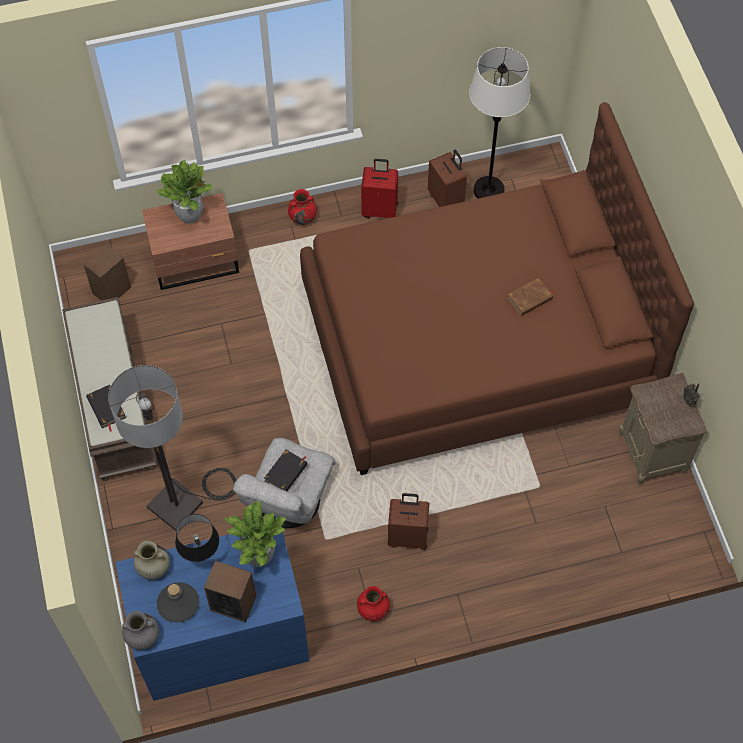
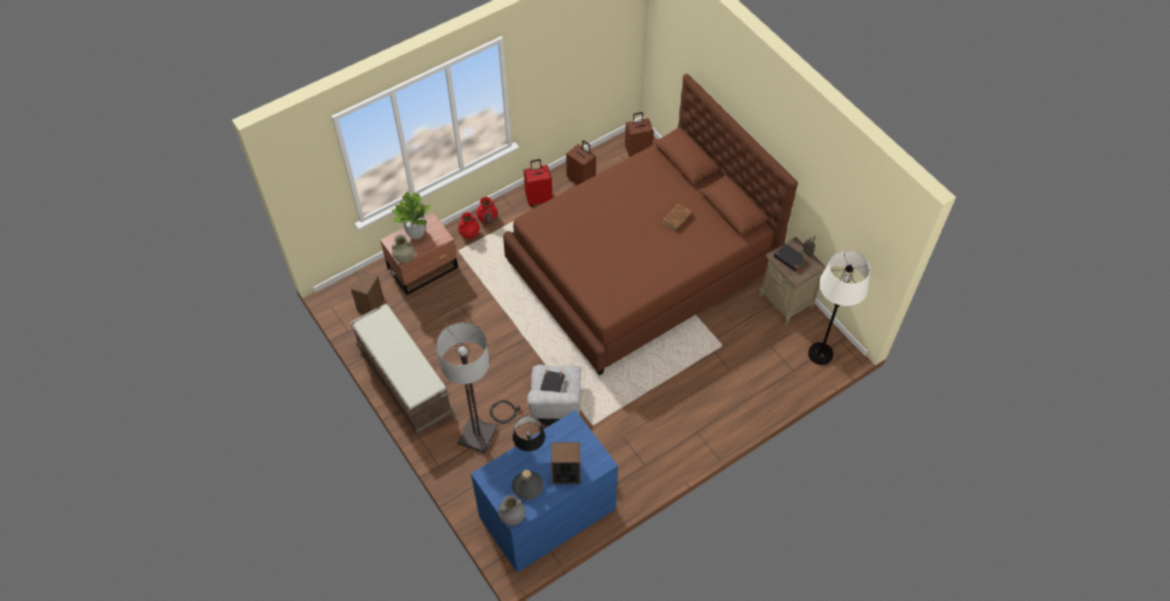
camera: 20 degrees left, 5 degrees down
(106, 408) = (410, 379): black book -> black book (790, 259)
(153, 568) = (499, 468): beige vase -> beige vase (404, 258)
(258, 555) = (570, 437): potted plant -> none
(373, 610) = (644, 461): red vase -> red vase (469, 234)
(408, 536) = (648, 405): brown suitcase -> brown suitcase (638, 152)
(489, 190) = (607, 165): white floor lamp -> white floor lamp (820, 353)

